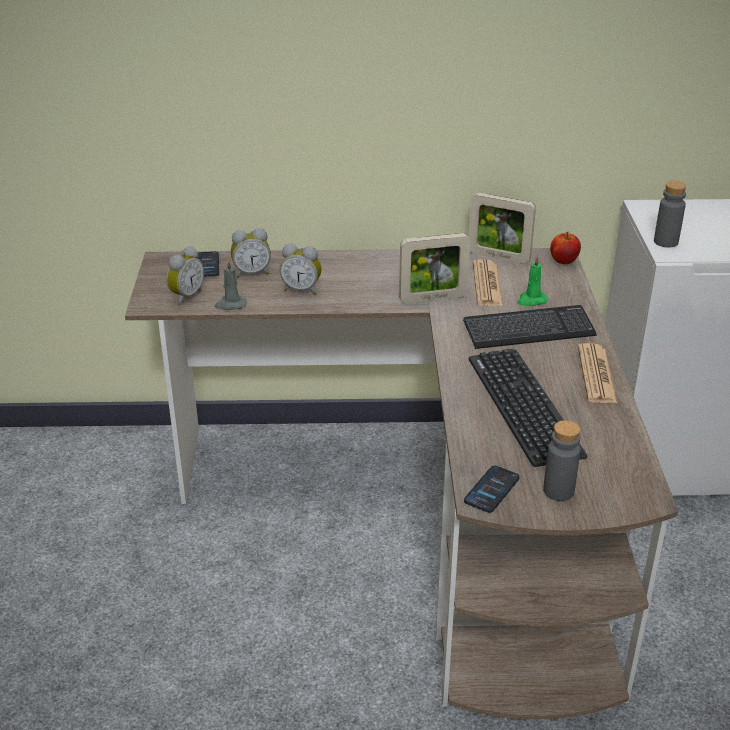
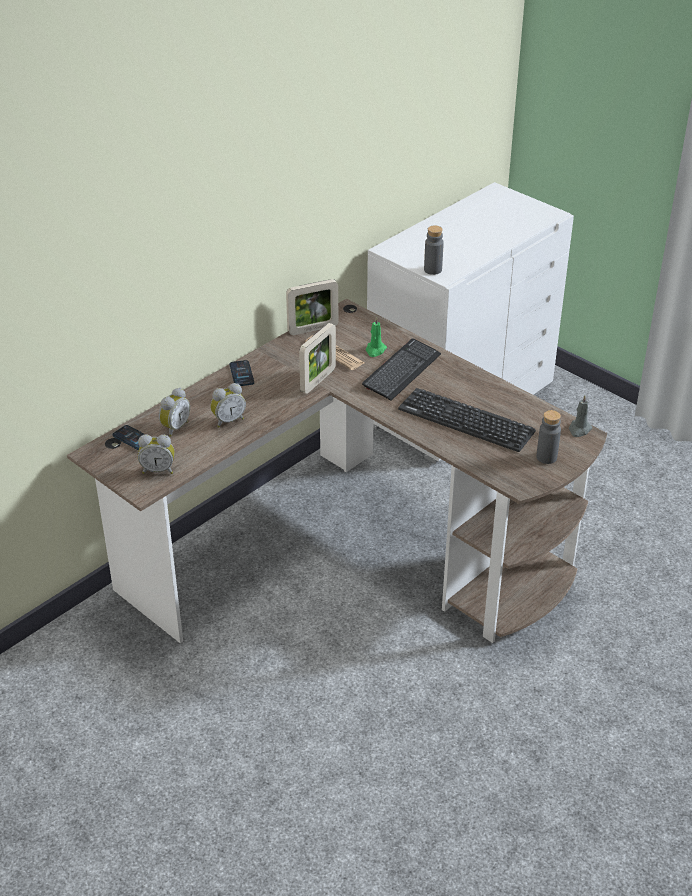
camera: 45 degrees left, 5 degrees up
(185, 296) = (158, 470): alarm clock -> alarm clock turned 105 degrees clockwise
(230, 305) = (199, 458): grey candle -> grey candle (579, 429)
(491, 490) = (517, 477): phone -> phone (241, 374)
(563, 261) = (355, 312): apple -> none
(596, 375) = (474, 379): newspaper -> none

